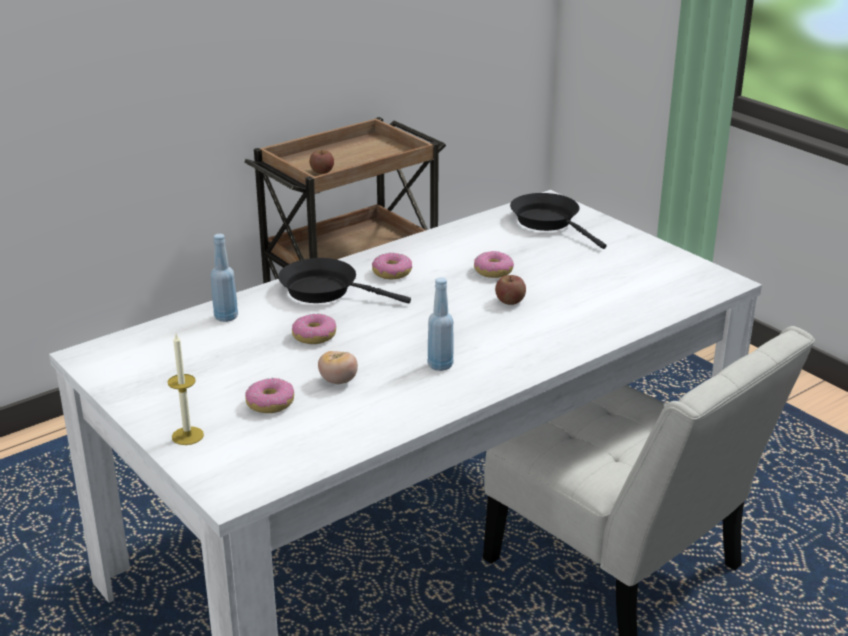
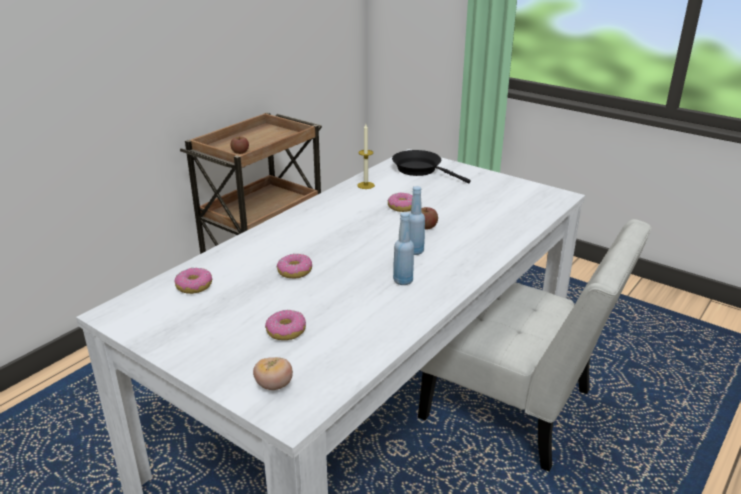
camera: 15 degrees left, 0 degrees up
(187, 436) = (229, 370): candle -> candle (366, 185)
(226, 317) = (217, 266): blue bottle -> blue bottle (414, 251)
(325, 290) = (286, 236): black frying pan -> none
(338, 381) = (331, 304): tomato -> tomato (274, 385)
(392, 273) = (329, 217): donut -> donut (194, 286)

